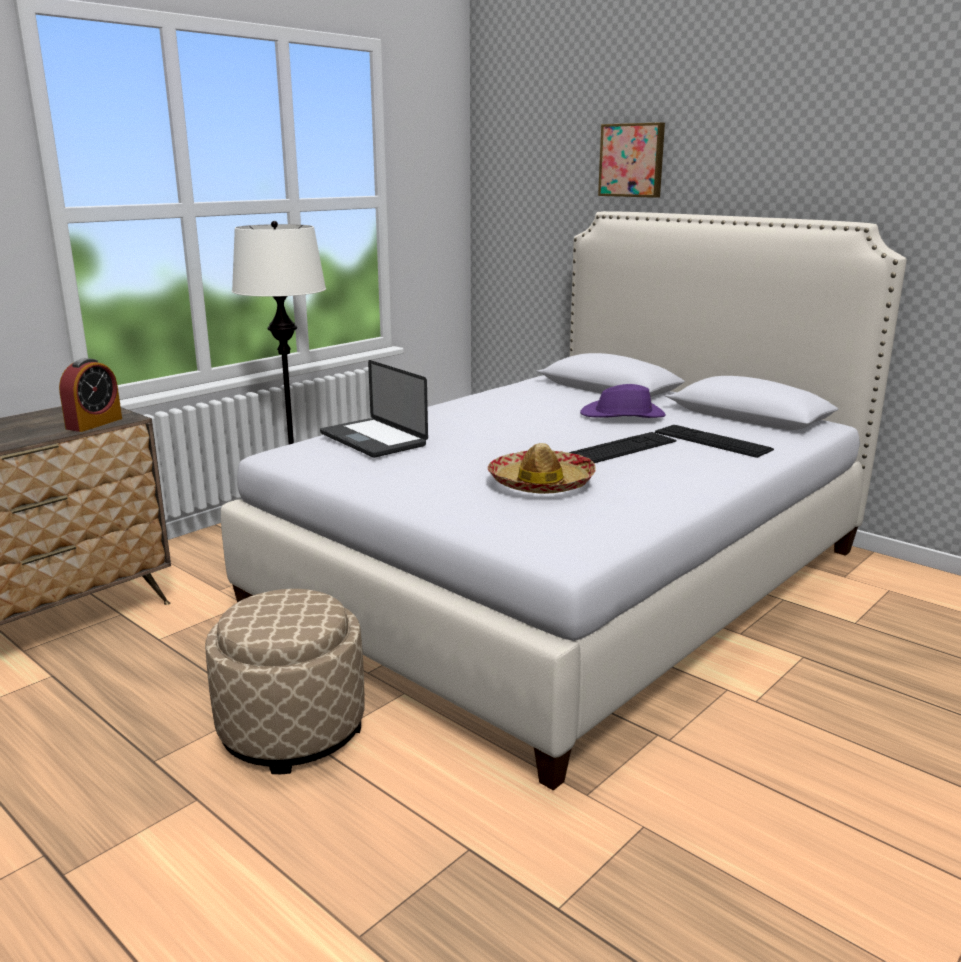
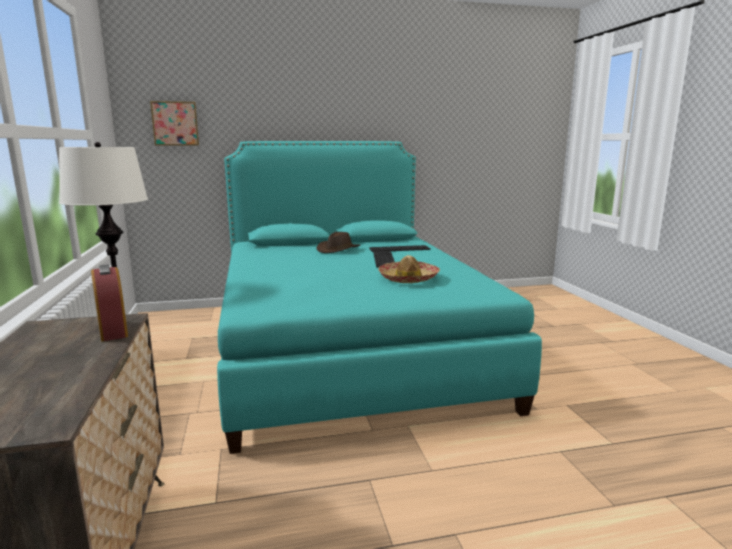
camera: 55 degrees left, 5 degrees down
(292, 729) = (408, 474): beige ottoman -> none
(373, 439) = (279, 288): laptop -> none
(567, 578) = (347, 347): white bed -> turquoise bed
(623, 415) = (338, 249): purple hat -> brown hat
(632, 160) = (255, 111): picture -> picture (175, 123)

